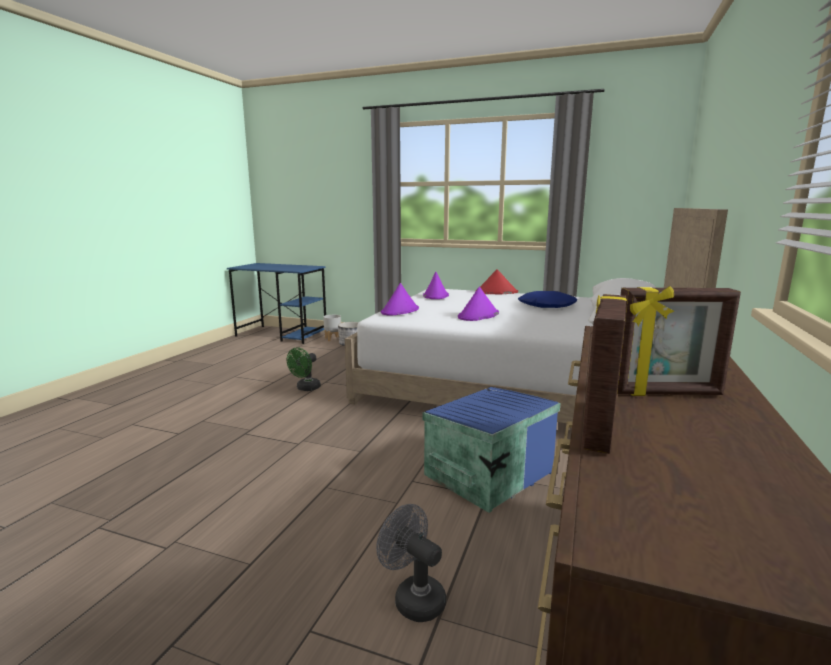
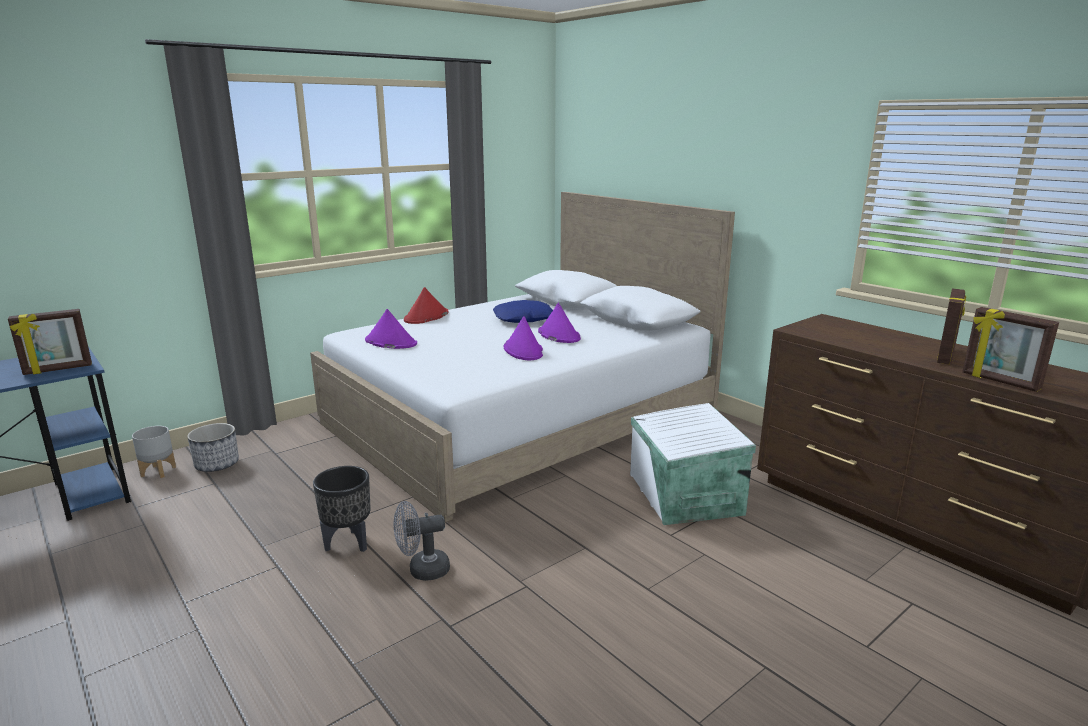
camera: 60 degrees left, 5 degrees up
(292, 269) = (58, 369): none -> picture frame
(306, 388) = (348, 543): green fan -> black planter
(400, 311) = (443, 375): purple hat -> purple hat (558, 335)
(413, 598) = (841, 584): grey fan -> grey fan (422, 570)
(486, 473) = (683, 494): blue storage box -> white storage box

